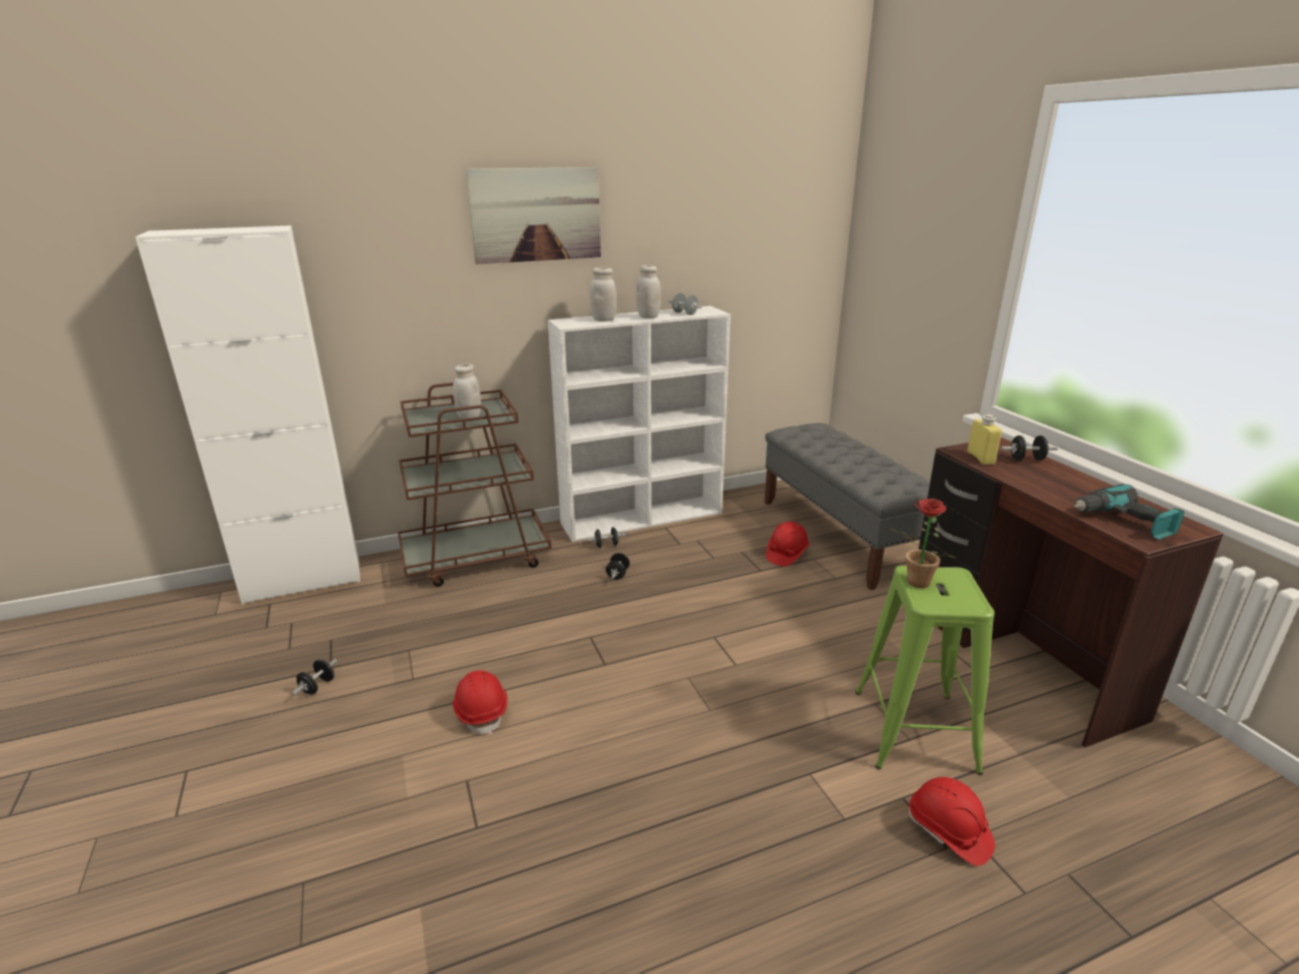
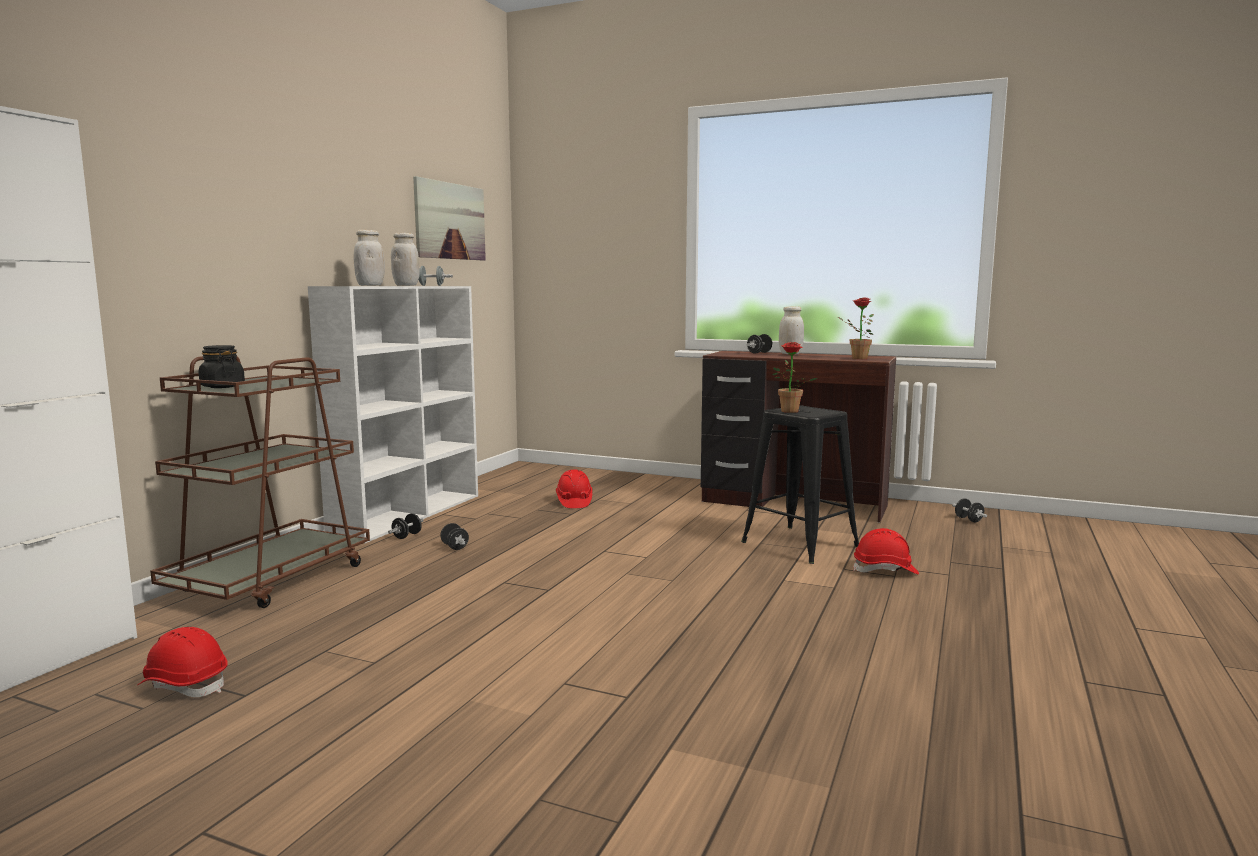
camera: 45 degrees left, 15 degrees down
(318, 686) = (259, 711): black dumbbell -> black dumbbell (968, 520)
(434, 415) = (222, 386): none -> black jar
(469, 417) = (273, 383): white jar -> white jar (790, 354)
(481, 711) = (493, 649): red hard hat -> red hard hat (184, 685)
(536, 215) = (291, 170): picture -> picture (450, 221)
(841, 535) = (595, 485): grey bench -> none
(914, 731) = (800, 545): green stool -> black stool
(980, 458) = (736, 354): yellow bottle -> none
(1124, 522) = (856, 358): power drill -> potted plant

